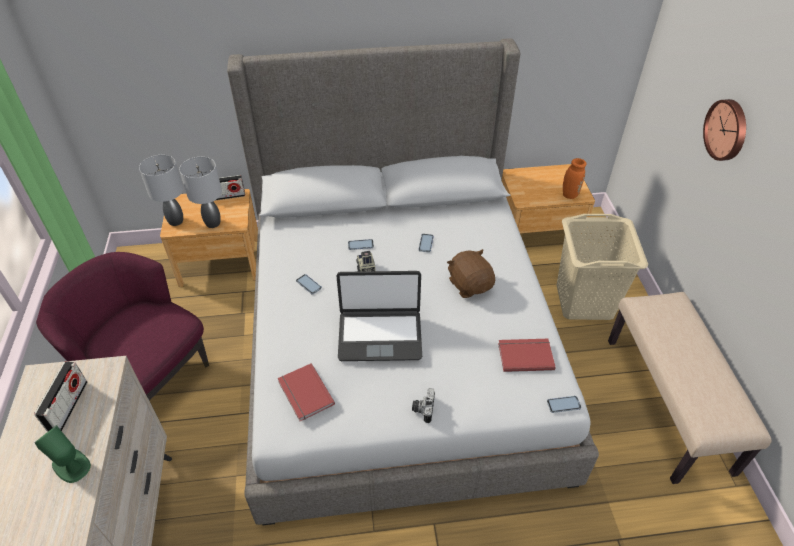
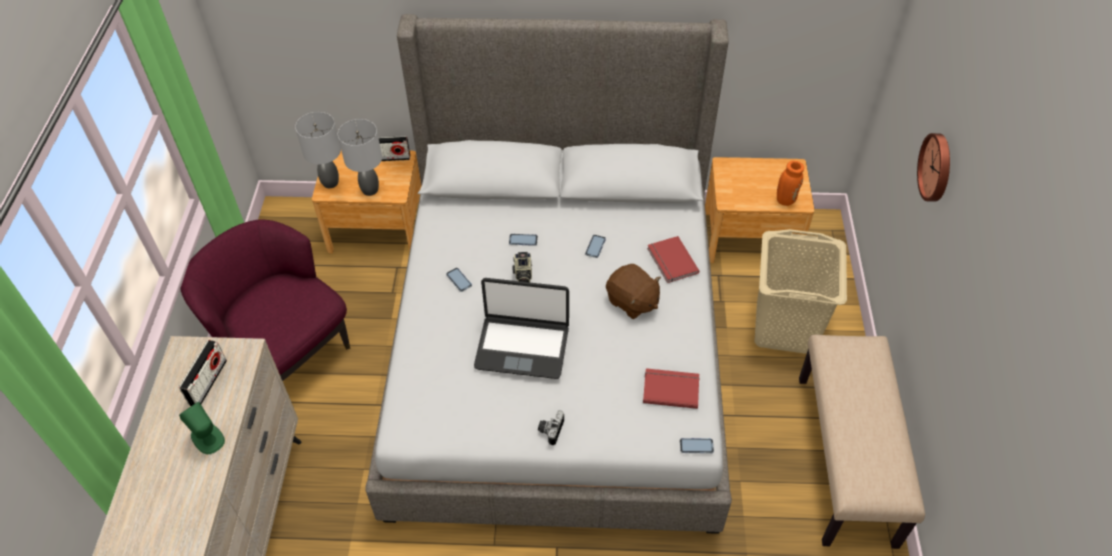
camera: 10 degrees right, 5 degrees up
(304, 394) = (434, 398): red book -> red book (671, 261)
(470, 285) = (632, 302): brown plush toy -> brown plush toy turned 150 degrees clockwise

